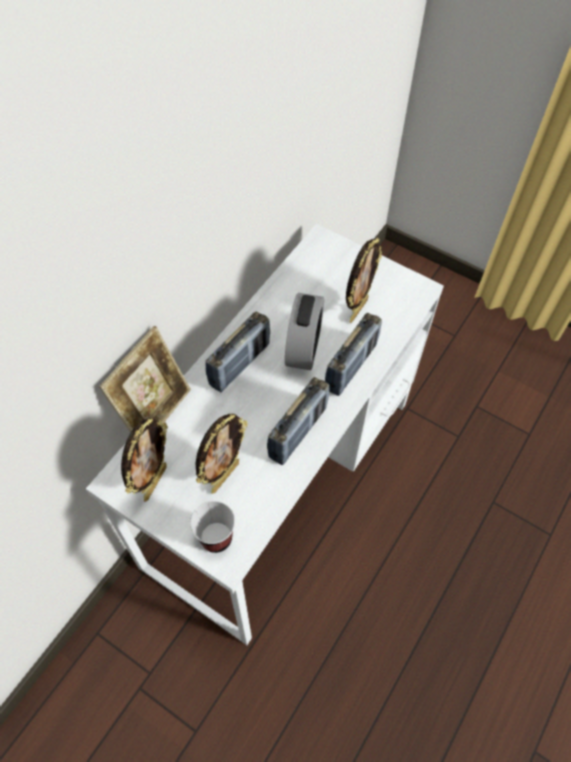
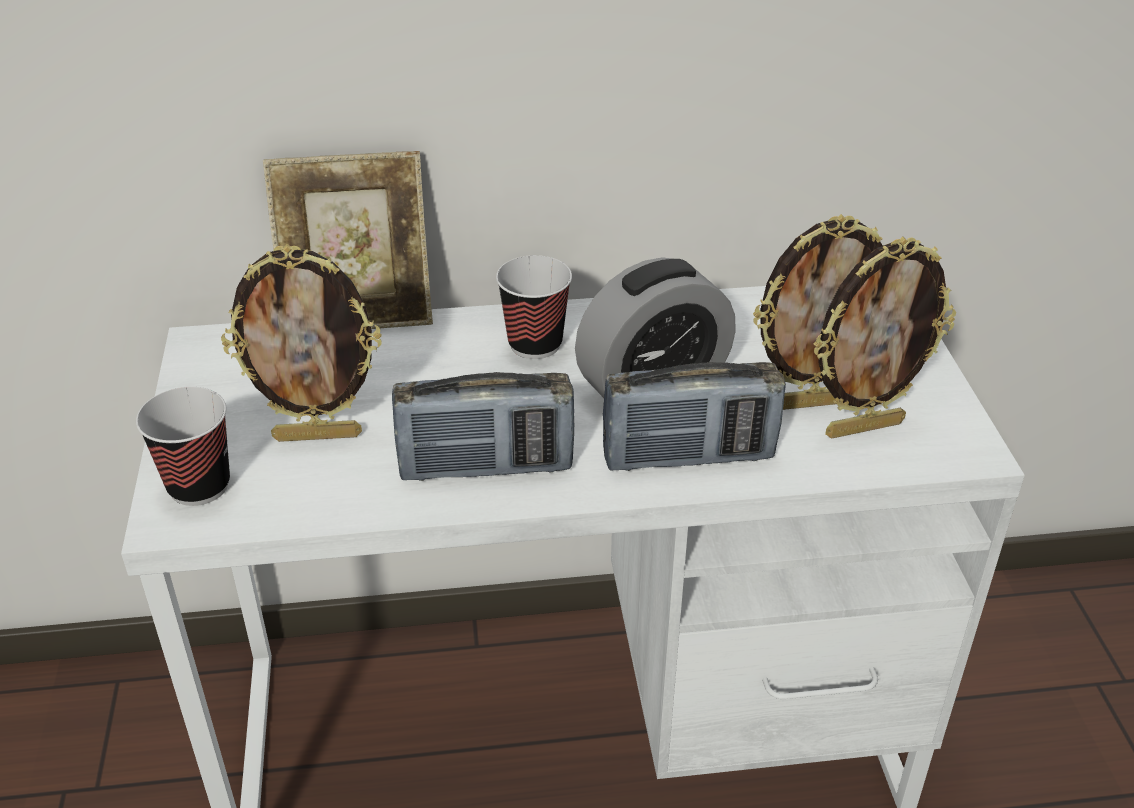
camera: 50 degrees right, 20 degrees down
(154, 482) = (238, 377): picture frame -> picture frame (863, 427)
(240, 364) = (535, 344): radio -> cup

